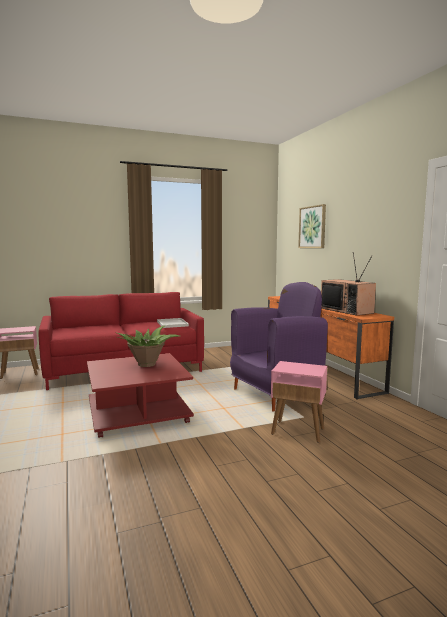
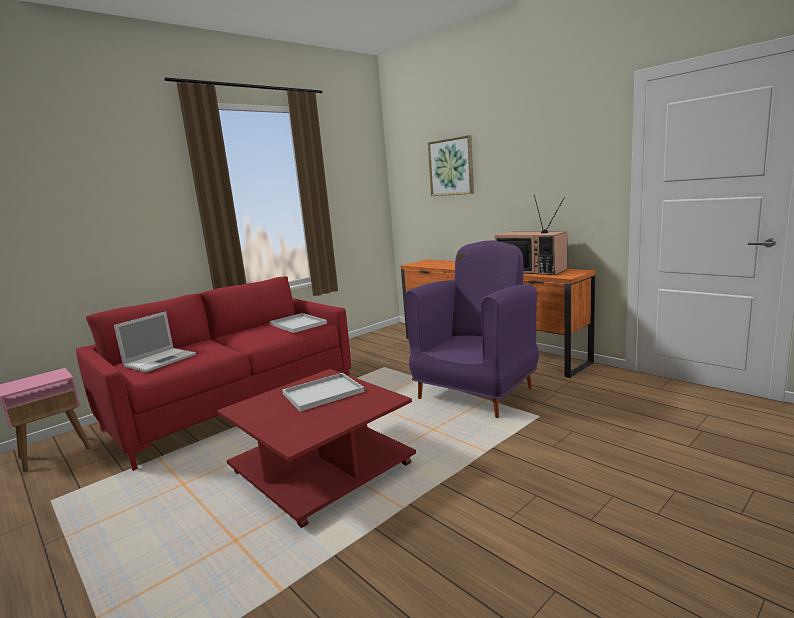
camera: 20 degrees left, 5 degrees up
(79, 329) = (161, 360): none -> laptop
(147, 364) = (322, 393): potted plant -> white tray
(298, 431) = (553, 437): pink side table -> none

